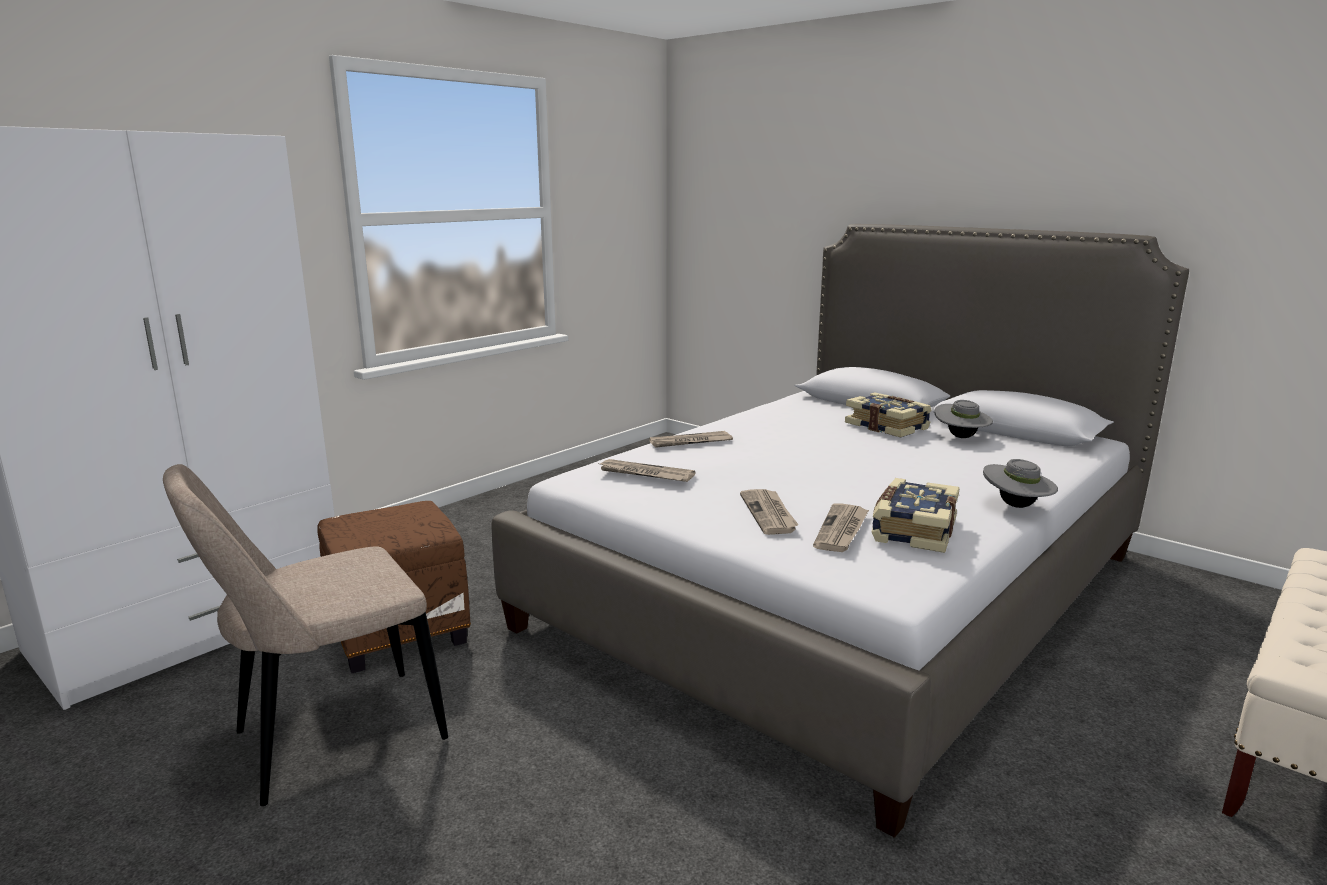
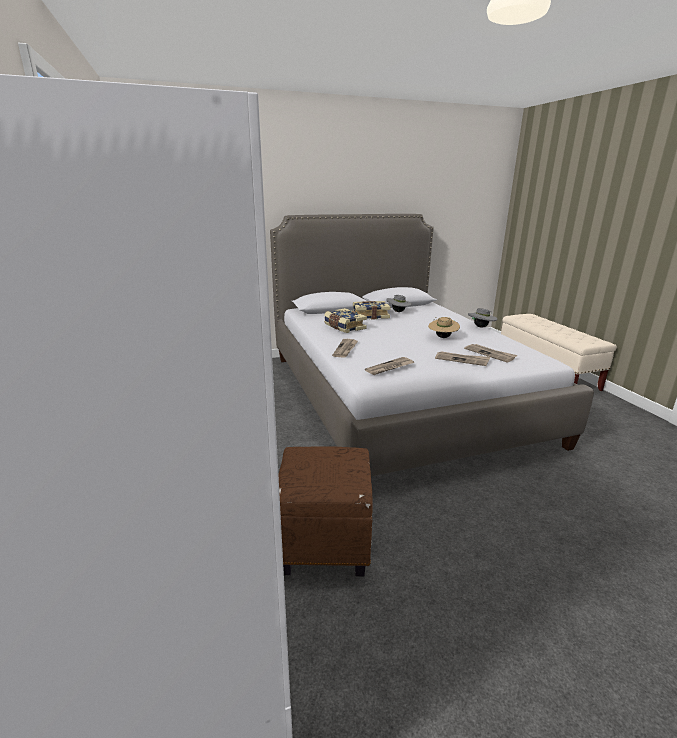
camera: 60 degrees left, 5 degrees up
(329, 739) = (442, 601): beige chair -> none
(872, 486) = (442, 337): none -> beige hat
(912, 530) = (495, 345): book -> book (344, 327)

